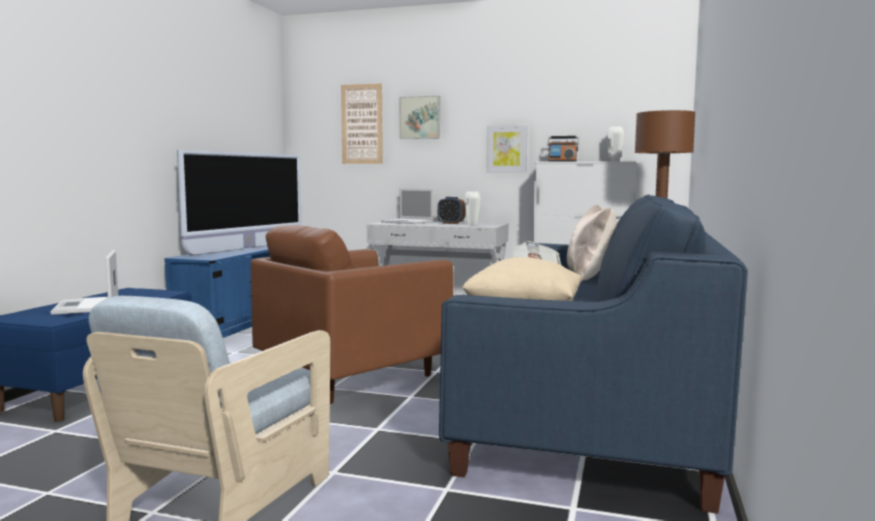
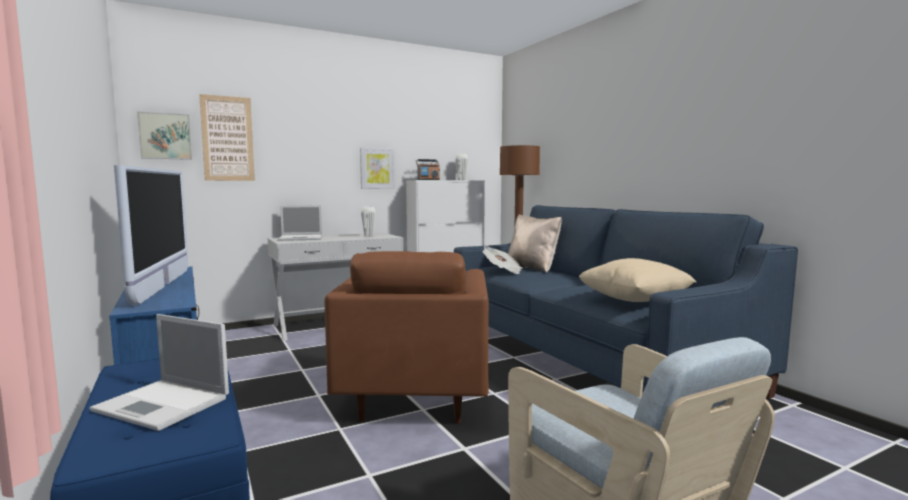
camera: 45 degrees left, 0 degrees up
(420, 117) = (294, 136): picture -> picture (165, 136)
(451, 223) = (345, 236): alarm clock -> none

